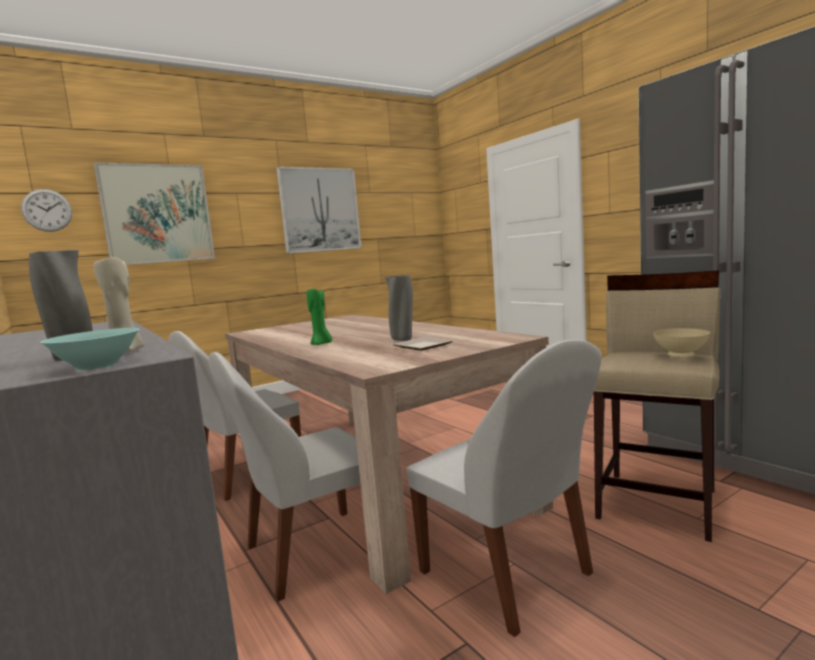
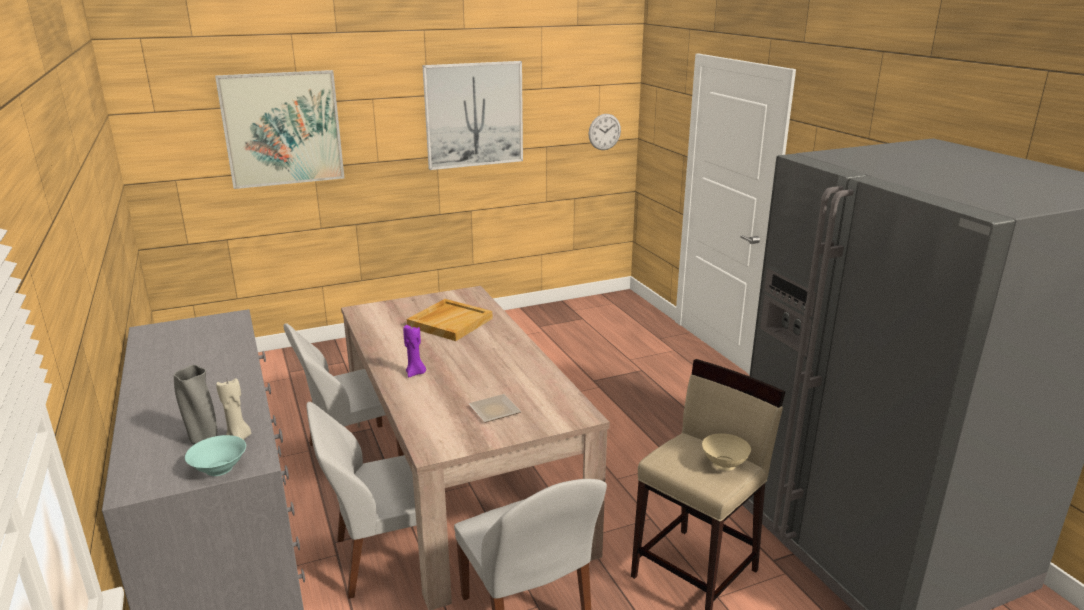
camera: 10 degrees right, 15 degrees up
(47, 210) = (169, 130): wall clock -> wall clock (604, 132)
(321, 344) = (415, 373): green candle -> purple candle
(337, 326) = (450, 322): none -> beige tray
(403, 339) = (488, 386): grey vase -> none

